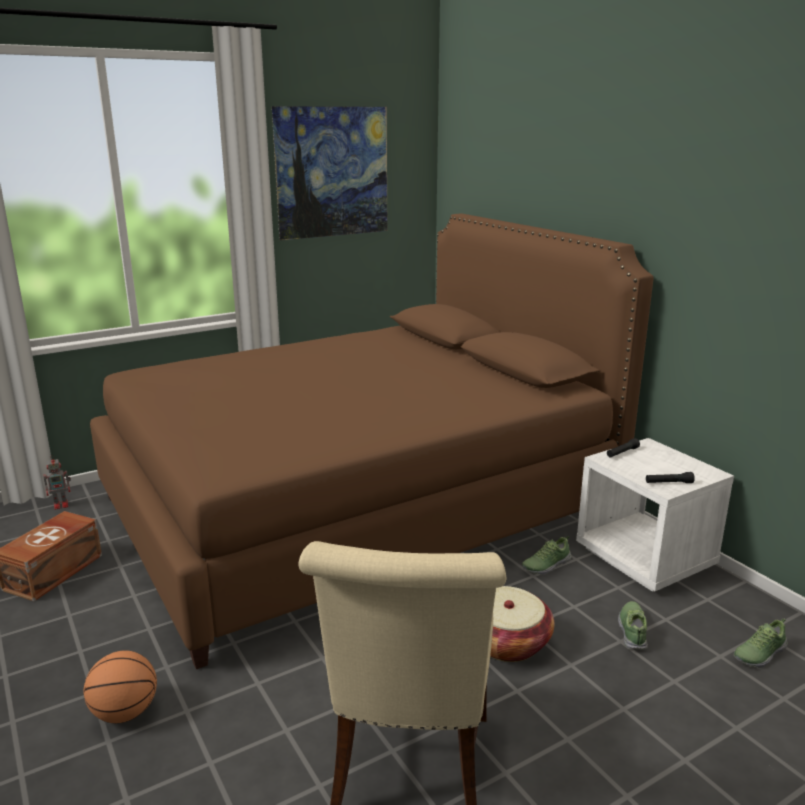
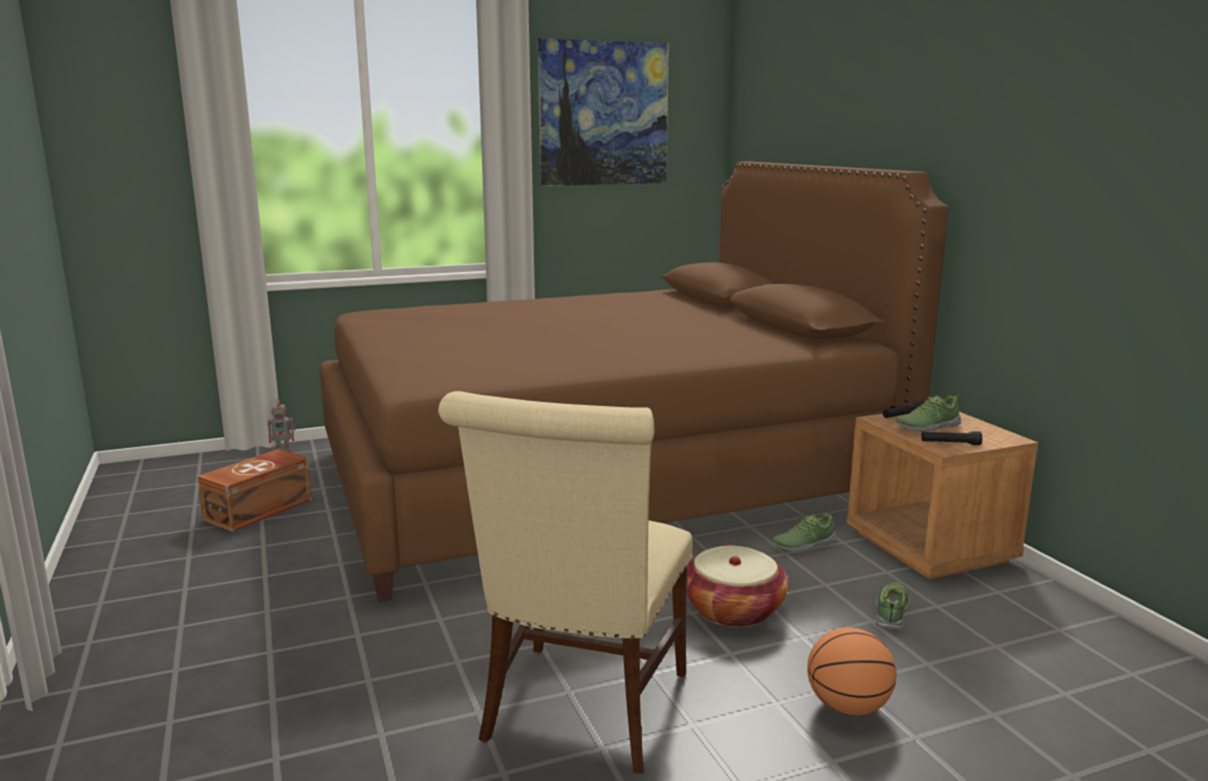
camera: 10 degrees right, 5 degrees down
(125, 713) = (294, 630): basketball -> basketball (848, 707)
(645, 558) = (931, 547): white nightstand -> brown nightstand
(758, 654) = (1047, 648): shoe -> shoe (927, 427)

